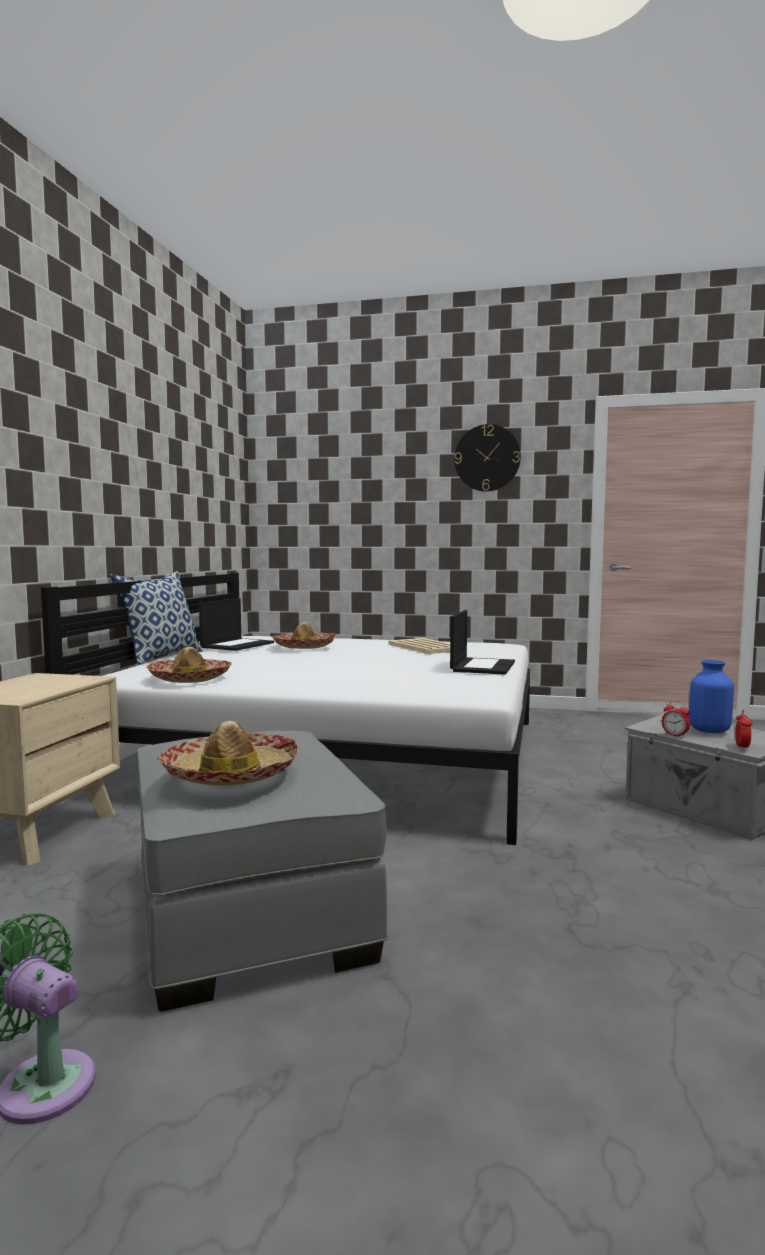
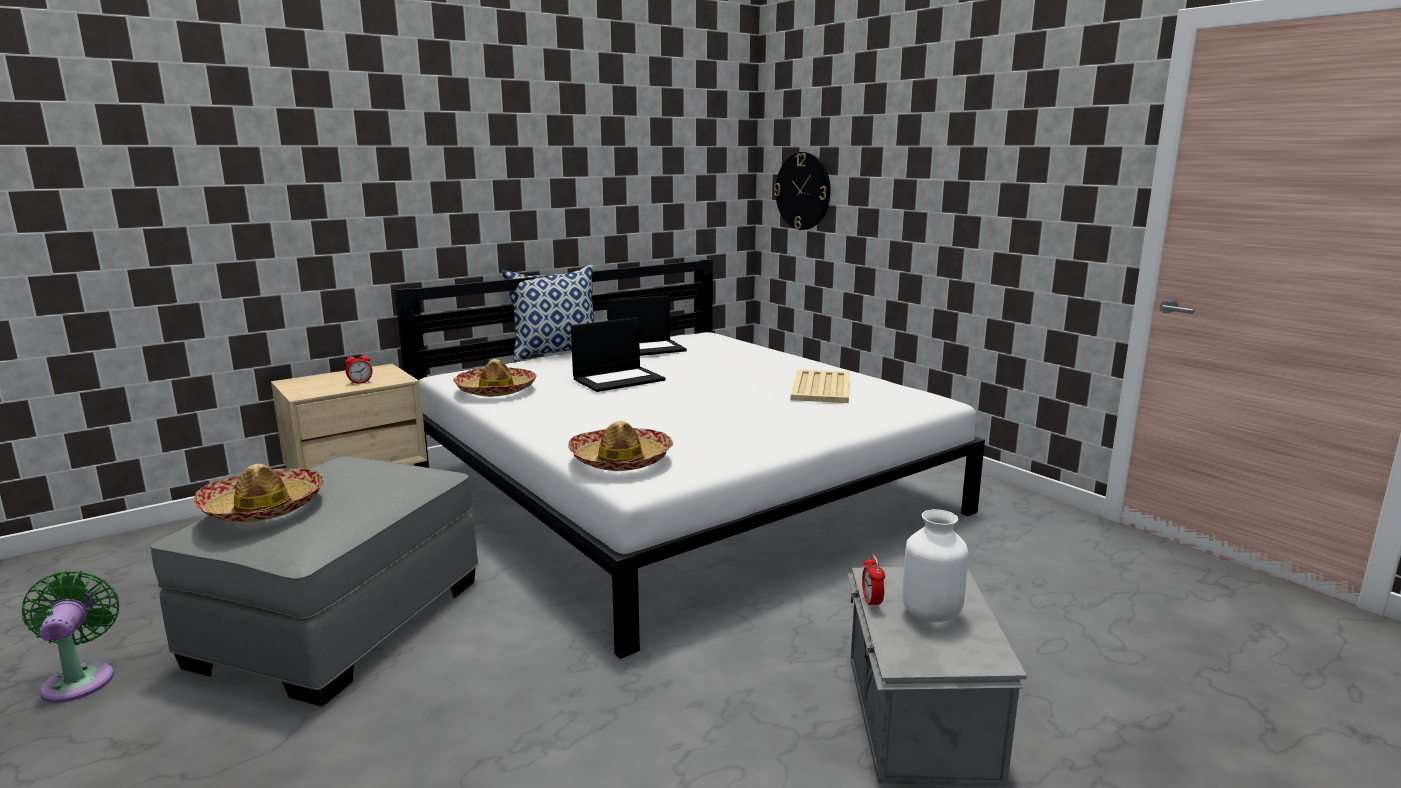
camera: 40 degrees right, 10 degrees up
(304, 646) = (695, 363): hat -> hat (621, 460)
(482, 666) = (779, 435): laptop -> laptop (619, 379)
(487, 458) = (1006, 118): wall clock -> wall clock (803, 191)
(709, 730) = (932, 612): blue vase -> white vase
(742, 747) = (901, 653): alarm clock -> alarm clock (360, 383)

